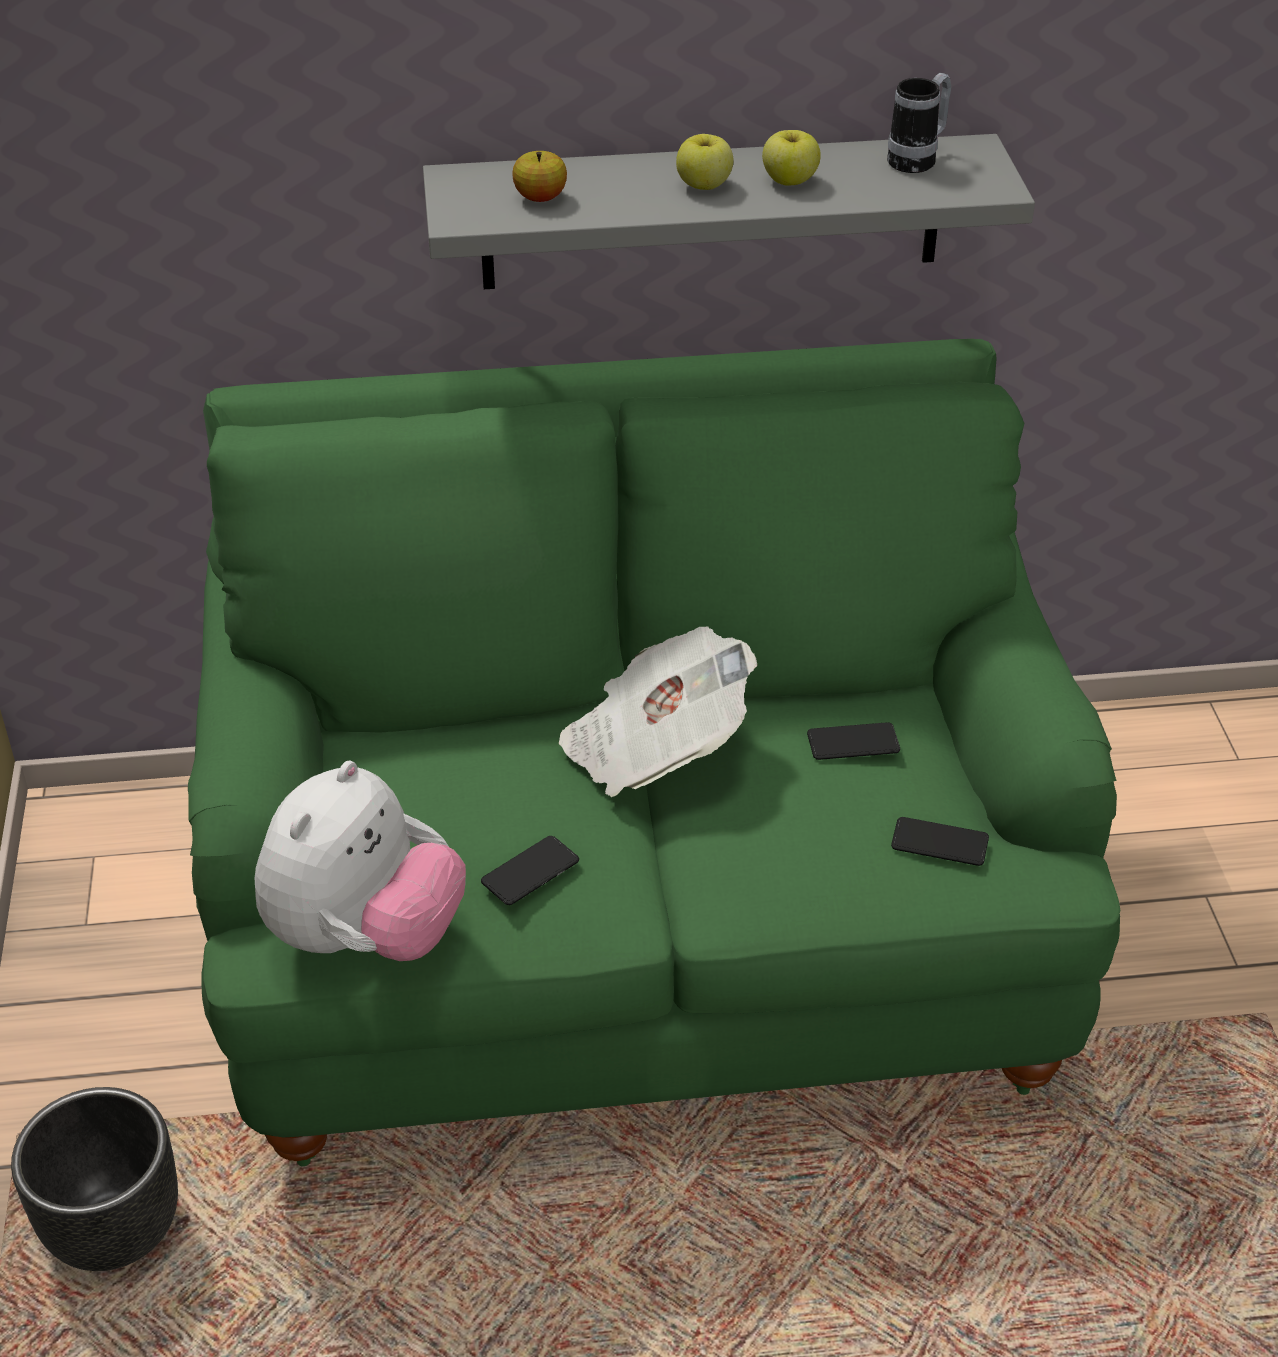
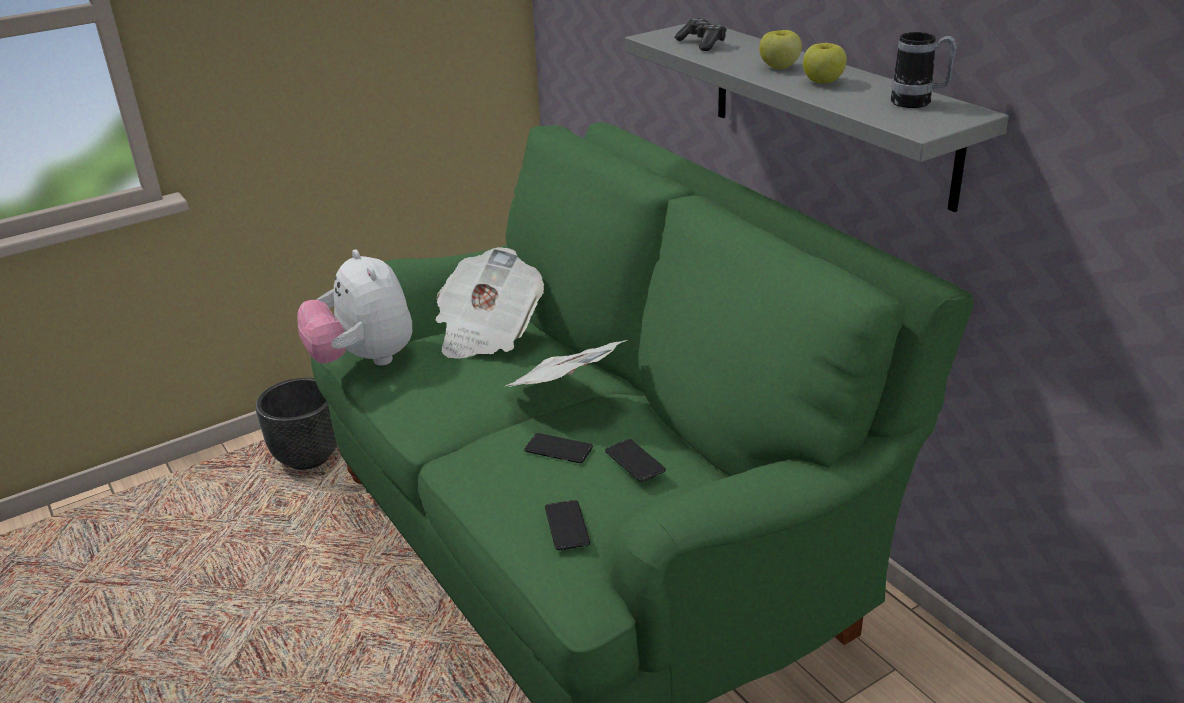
camera: 65 degrees right, 10 degrees down
(365, 936) = (364, 360): plush toy -> plush toy turned 60 degrees clockwise
(432, 772) = (487, 332): none -> newspaper
(530, 872) = (430, 383): phone -> phone (558, 449)
(540, 198) = (702, 43): apple -> game controller

